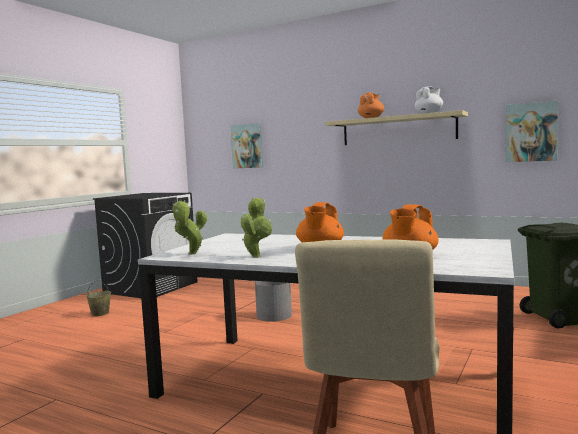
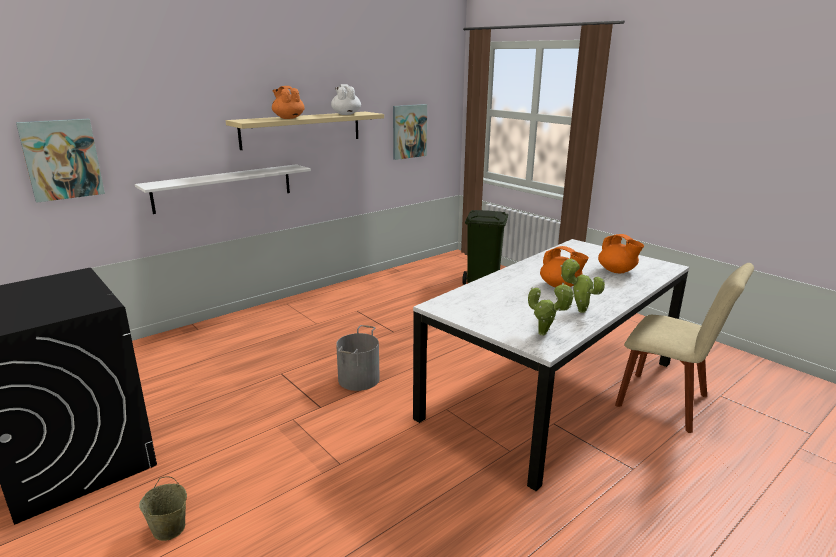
camera: 70 degrees left, 15 degrees up
(331, 172) = (224, 188): none -> white shelf

